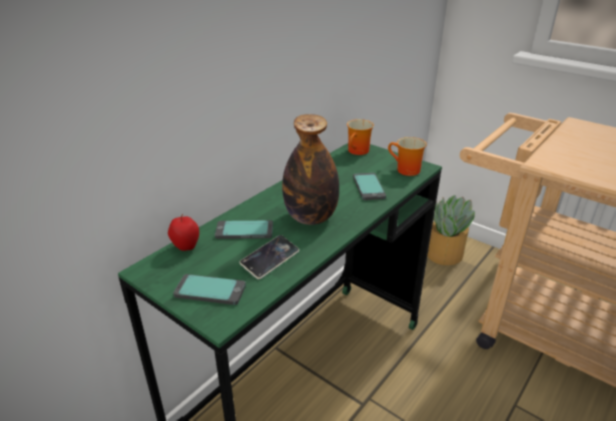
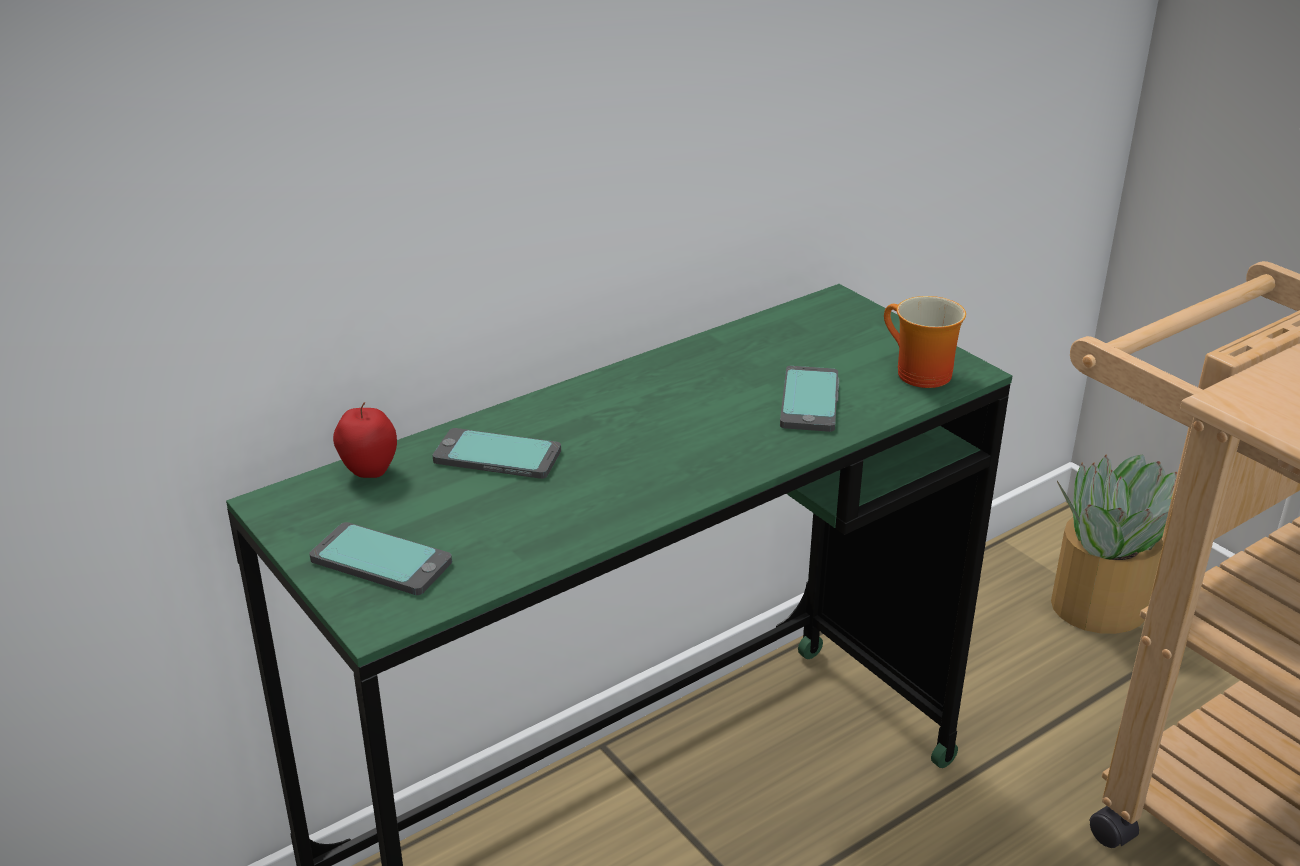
camera: 15 degrees right, 0 degrees up
(270, 260) = (522, 522): phone -> none
(310, 218) = (646, 449): bottle -> none
(359, 152) = (832, 316): mug -> none

